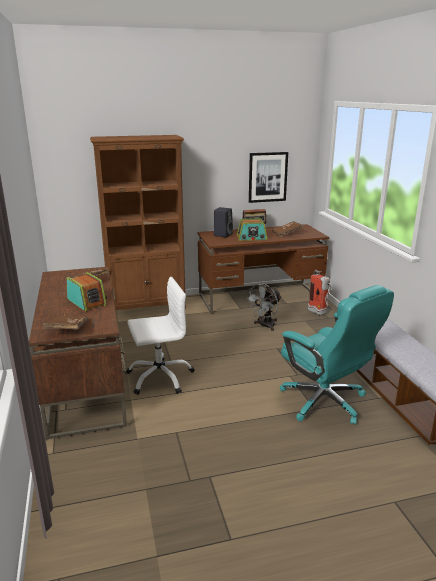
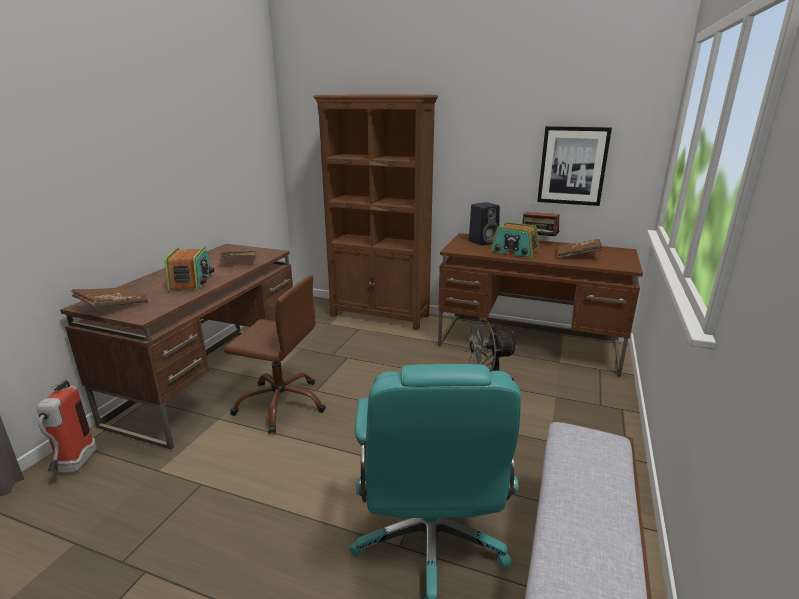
camera: 35 degrees right, 0 degrees up
(160, 377) = (281, 404): white office chair -> brown office chair
(319, 314) = (593, 394): fire extinguisher -> fire extinguisher (73, 467)

